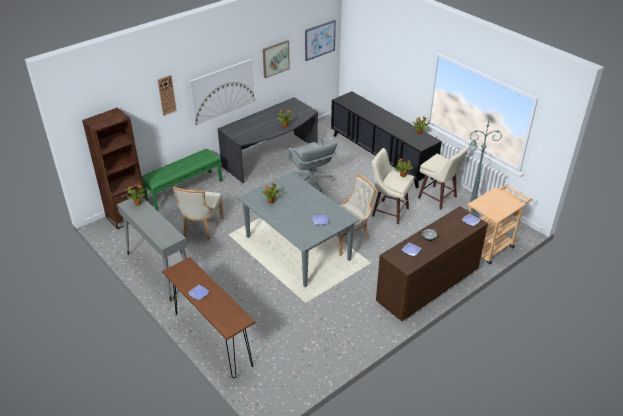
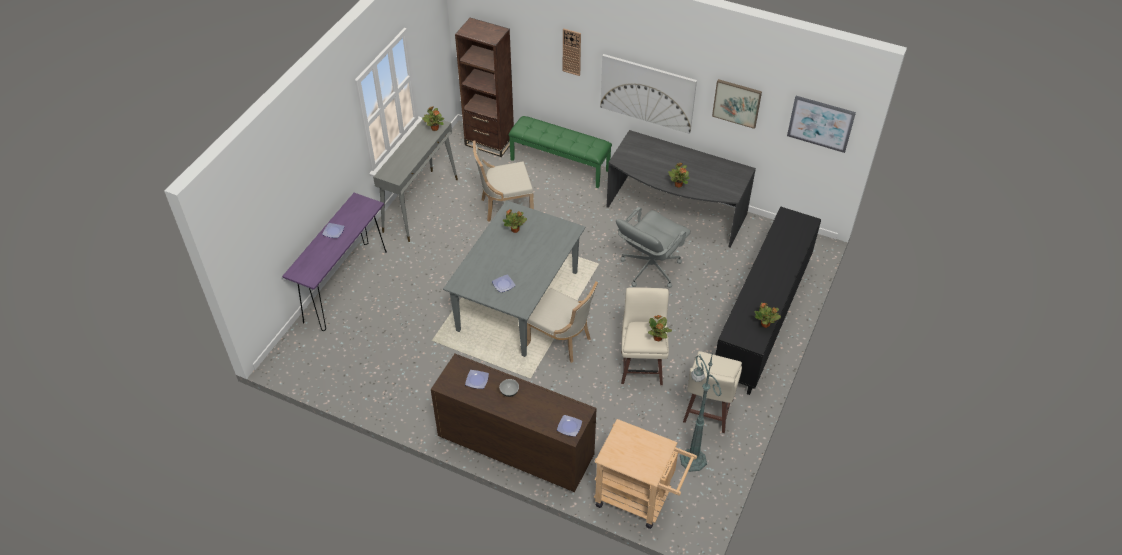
camera: 65 degrees right, 10 degrees up
(213, 339) = (345, 286): brown console table -> purple console table

